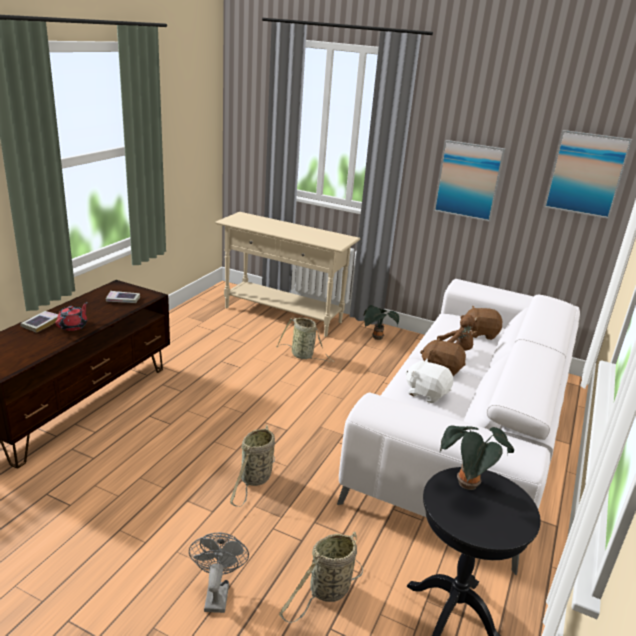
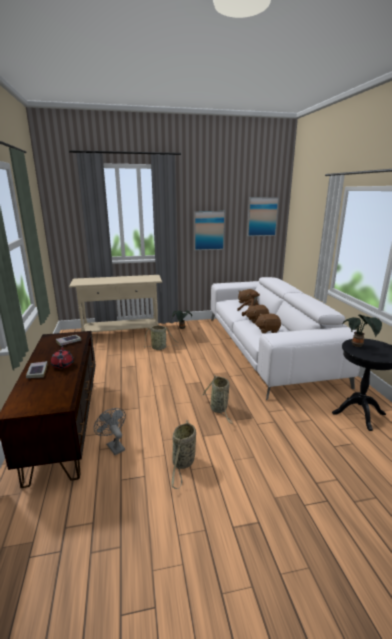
camera: 35 degrees left, 5 degrees down
(217, 593) = (276, 464): grey fan -> grey fan (113, 446)
(327, 592) = (313, 434): basket -> basket (183, 463)
(427, 393) = (267, 330): white plush toy -> brown plush toy

